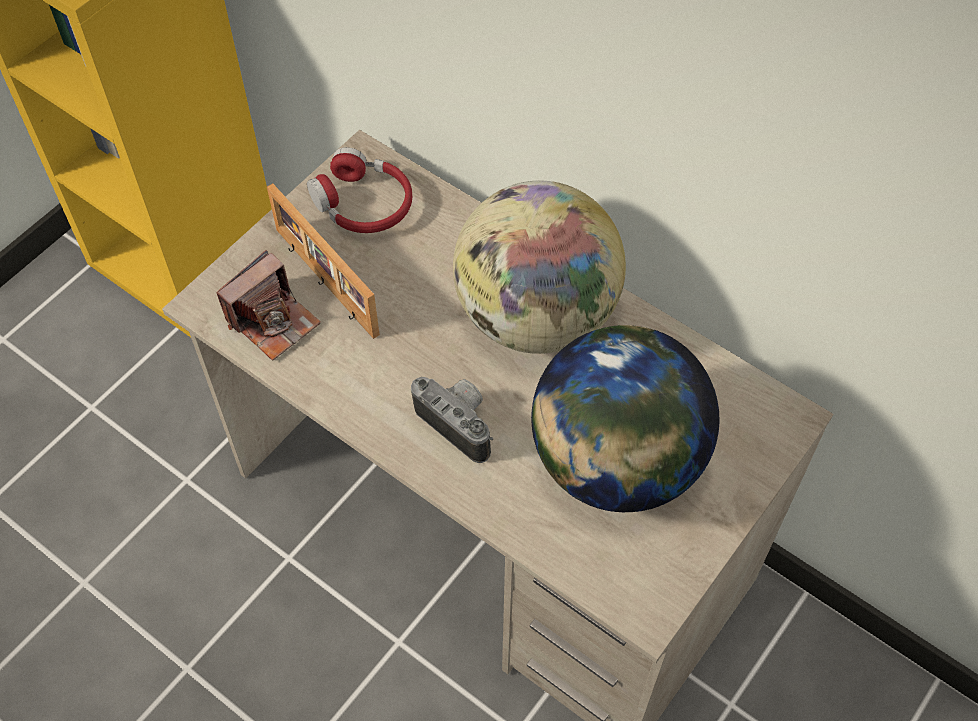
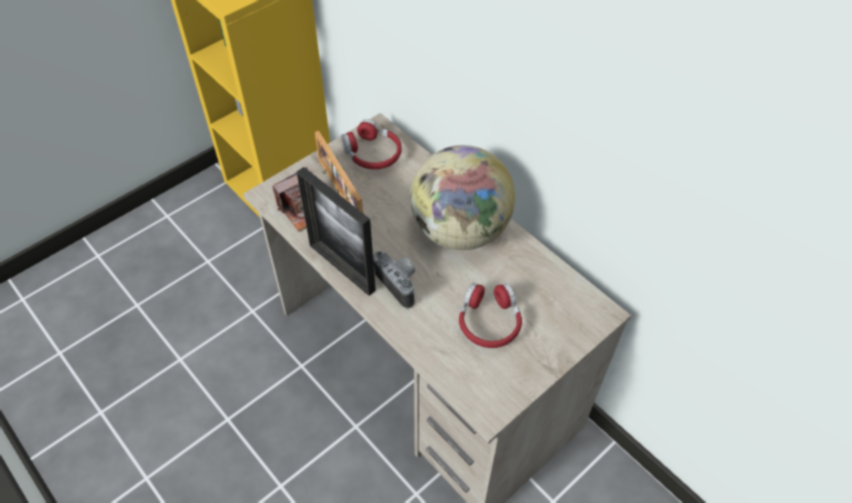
camera: 10 degrees right, 5 degrees down
(359, 411) = (342, 267): none -> picture frame
(615, 462) = (489, 321): globe -> red headphones

